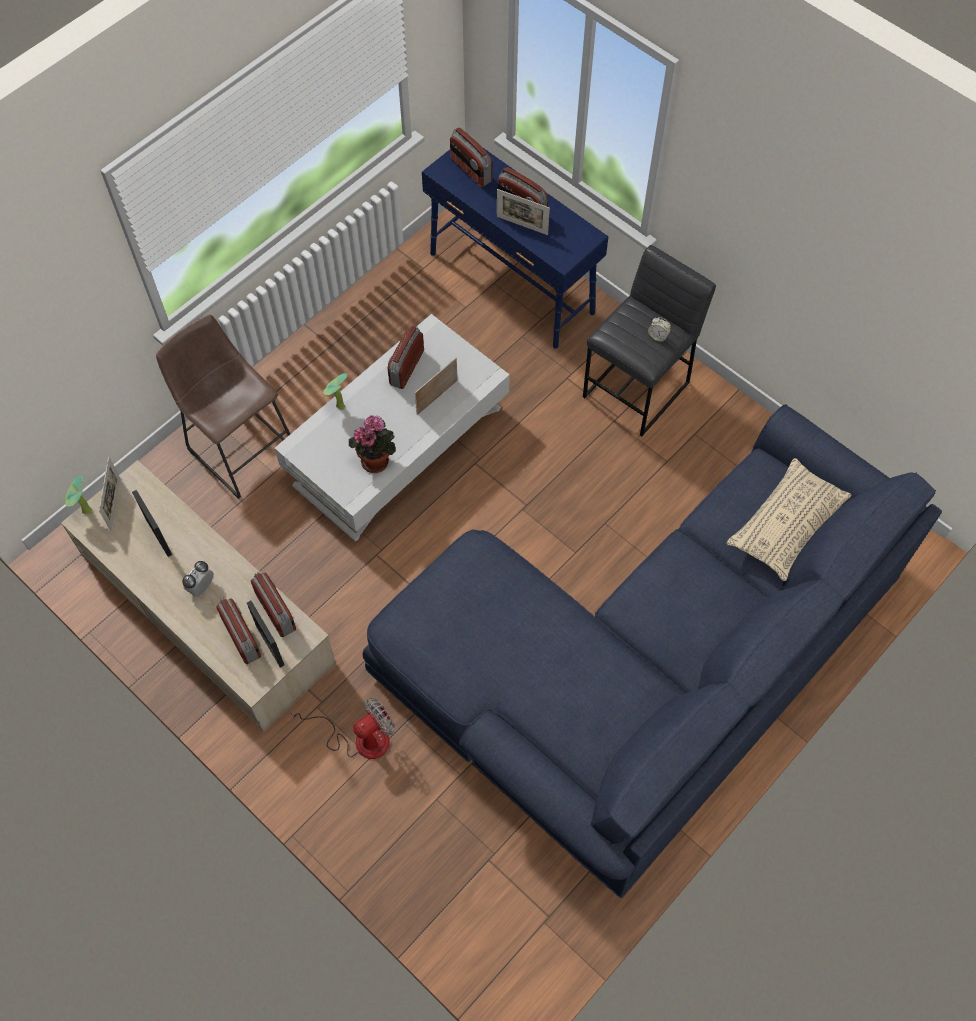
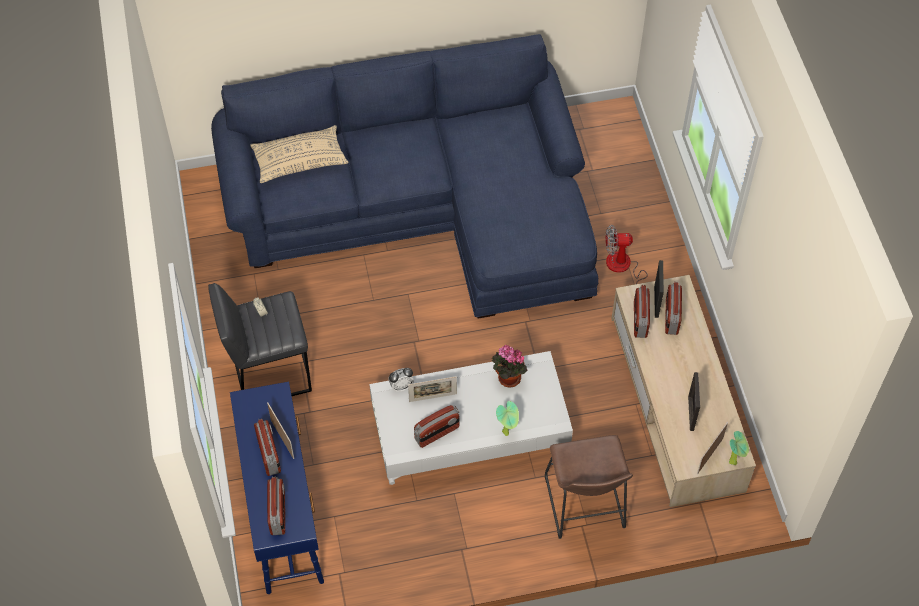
camera: 145 degrees left, 5 degrees down
(201, 587) = (680, 363): alarm clock -> alarm clock (401, 386)

